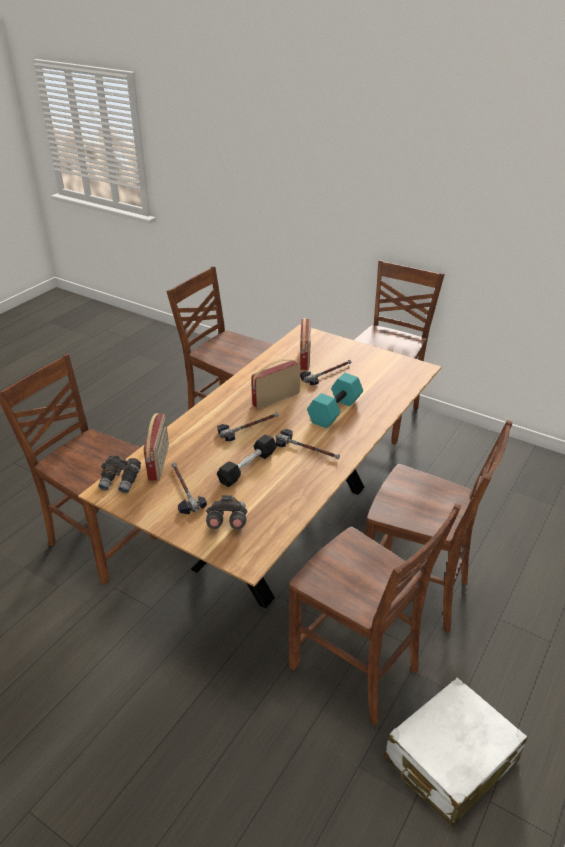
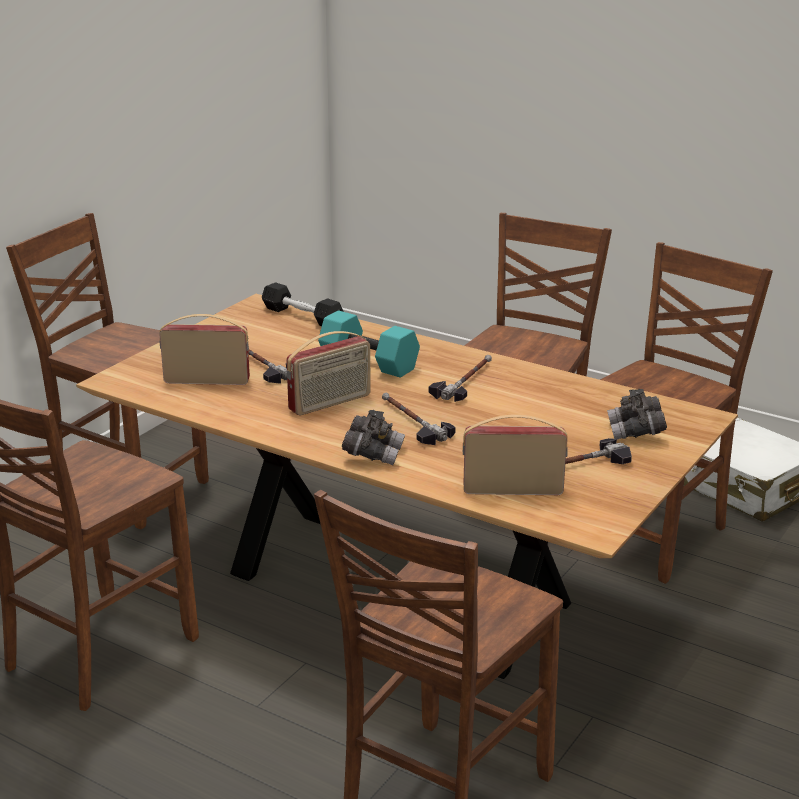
camera: 90 degrees left, 10 degrees down
(121, 481) = (567, 518): grey binoculars -> grey binoculars (373, 454)
(247, 467) = (513, 421): black dumbbell -> black dumbbell (302, 316)
(275, 398) = (330, 403): radio -> radio turned 90 degrees counterclockwise

